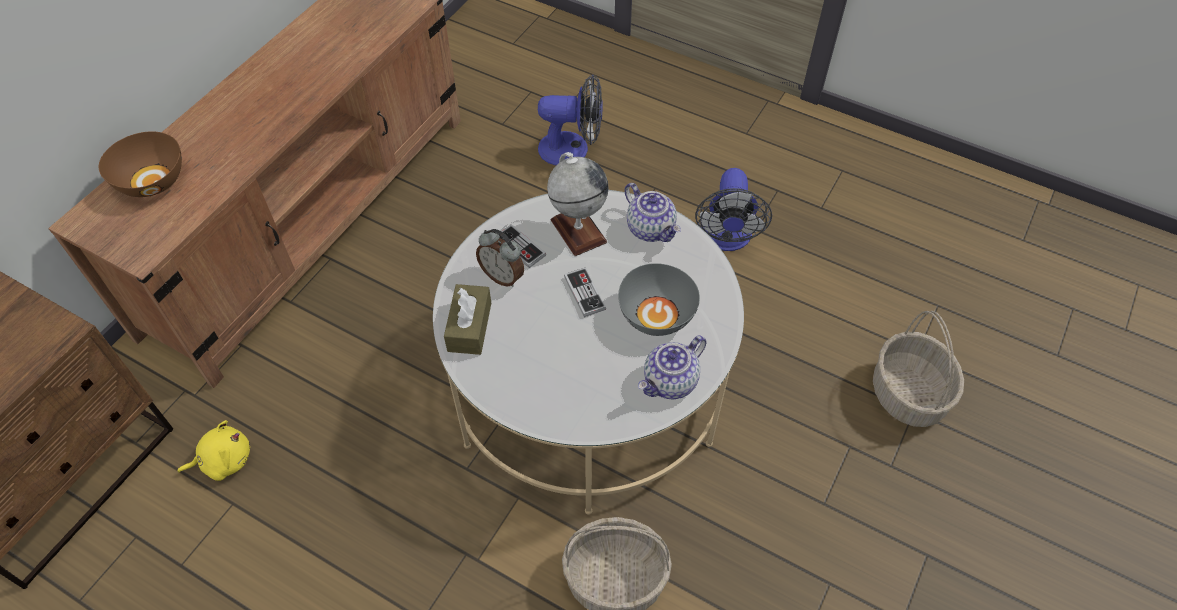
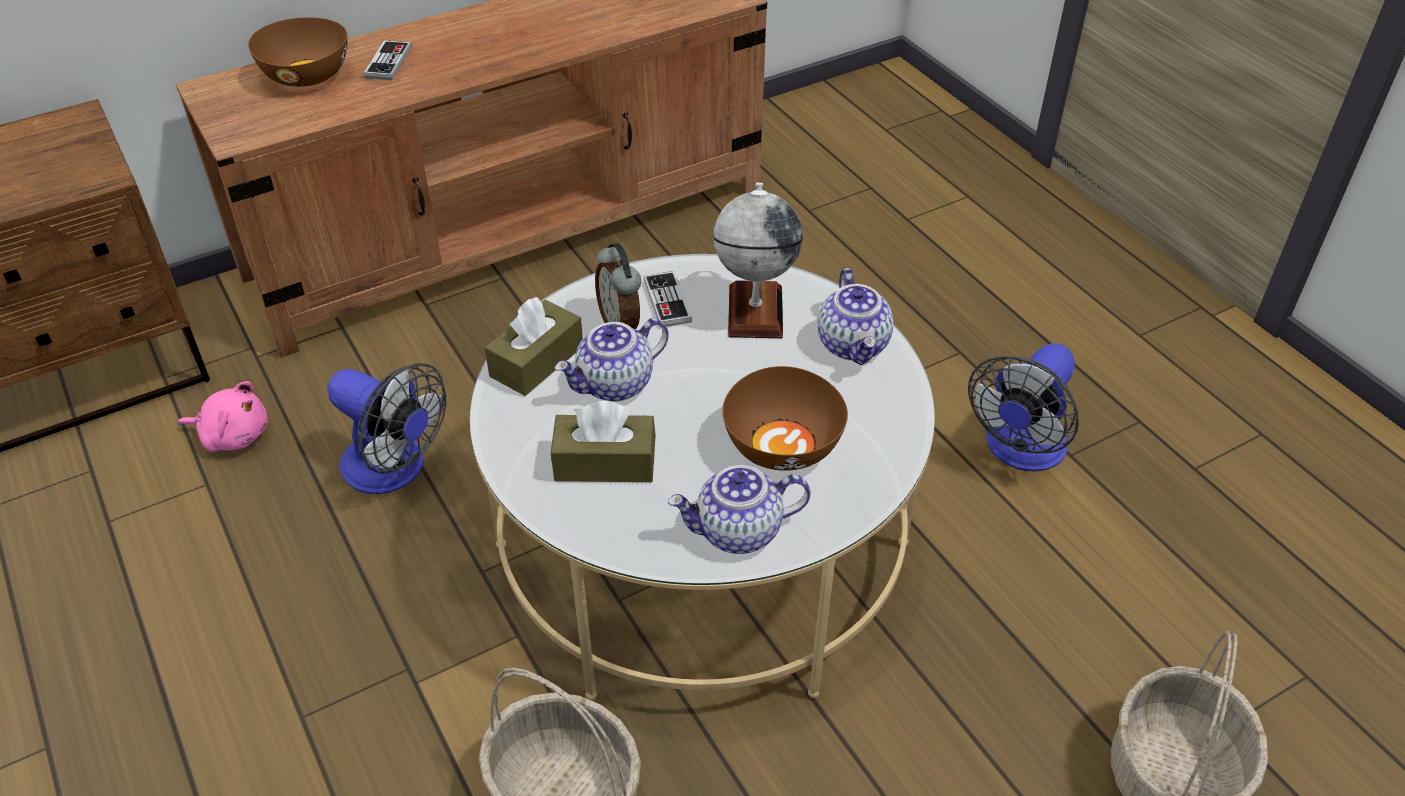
camera: 30 degrees right, 10 degrees down
(224, 460) = (233, 435): yellow plush toy -> pink plush toy
(530, 320) = (615, 385): none -> teapot
(563, 376) = (605, 463): none -> brown tissue box
(572, 149) = (879, 268): fan -> fan (395, 469)
(584, 293) = (707, 382): game controller -> game controller (388, 62)
(655, 315) = (781, 445): grey bowl -> brown bowl

